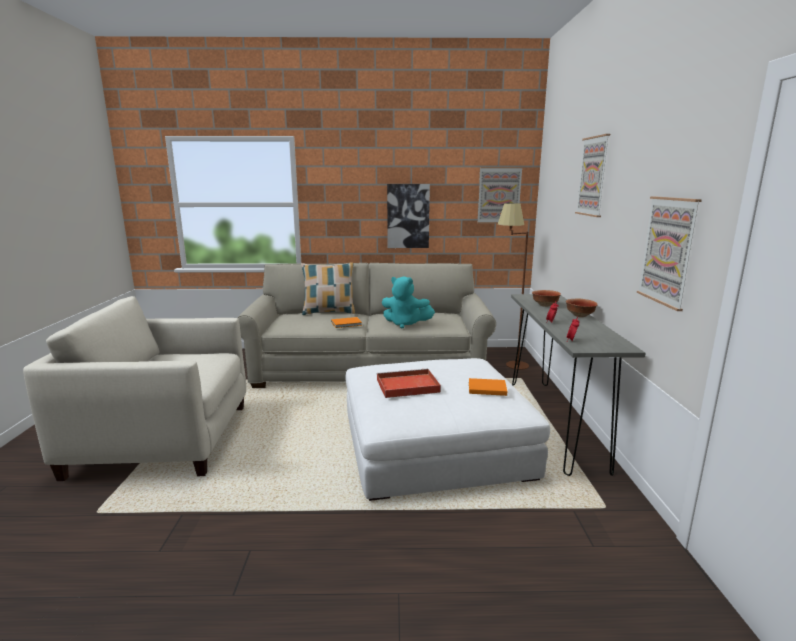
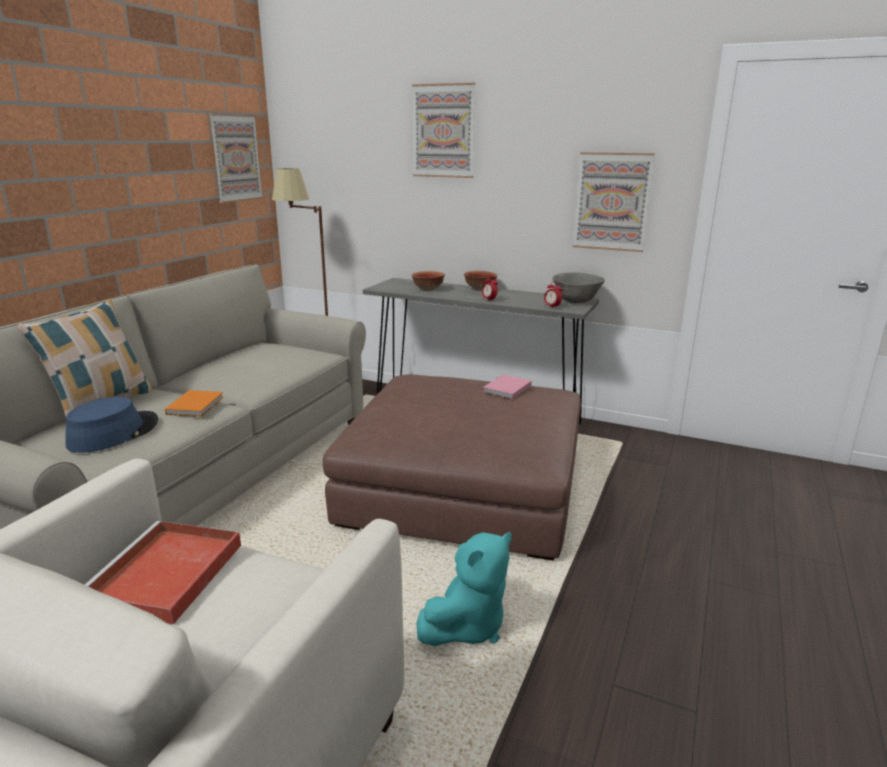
camera: 65 degrees left, 5 degrees up
(305, 321) = (113, 433): none -> blue hat
(405, 324) = (265, 372): turquoise plush toy -> turquoise plush toy (467, 626)
(406, 386) = (465, 423): red tray -> red tray (165, 576)
(408, 216) = (128, 201): picture -> none
(434, 445) = (464, 487): white ottoman -> brown ottoman
(486, 388) = (506, 389): orange book -> pink book
(610, 346) = (576, 302): none -> grey bowl

